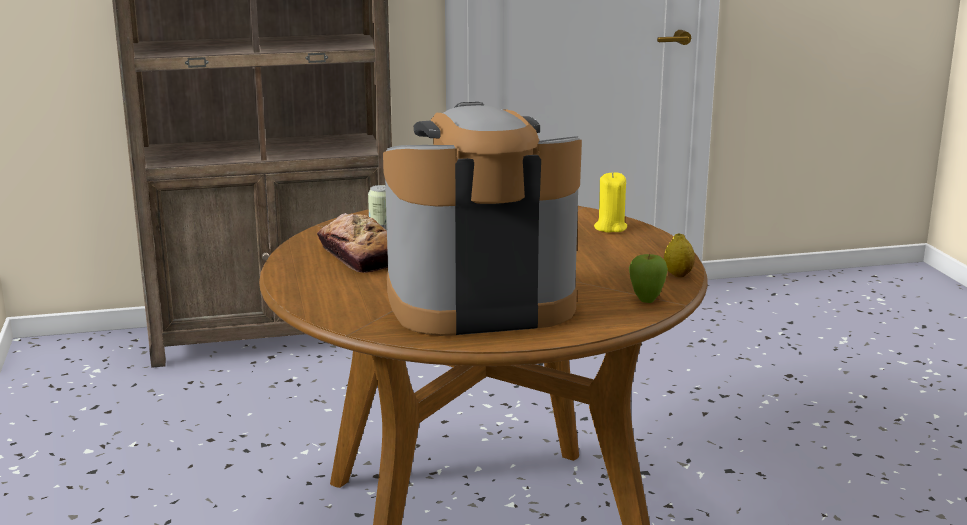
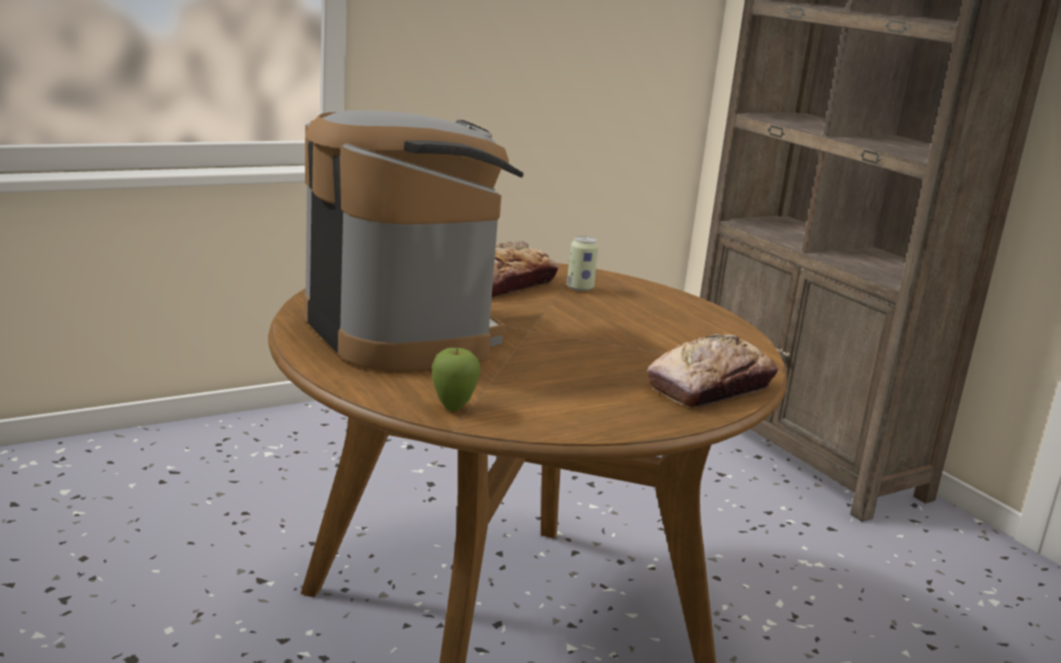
camera: 70 degrees right, 0 degrees up
(610, 227) = (711, 387): yellow candle -> bread
(678, 275) = (560, 426): lemon -> none

